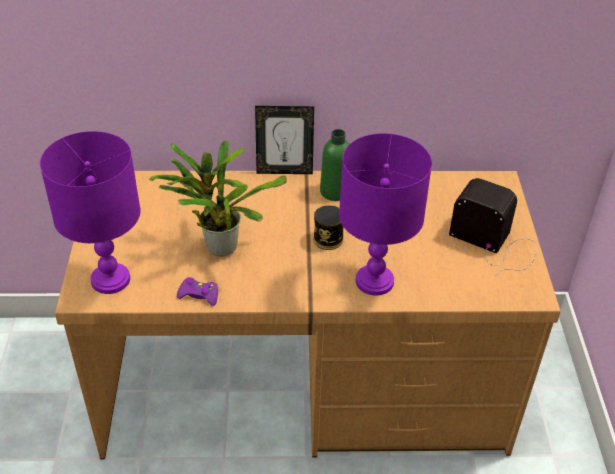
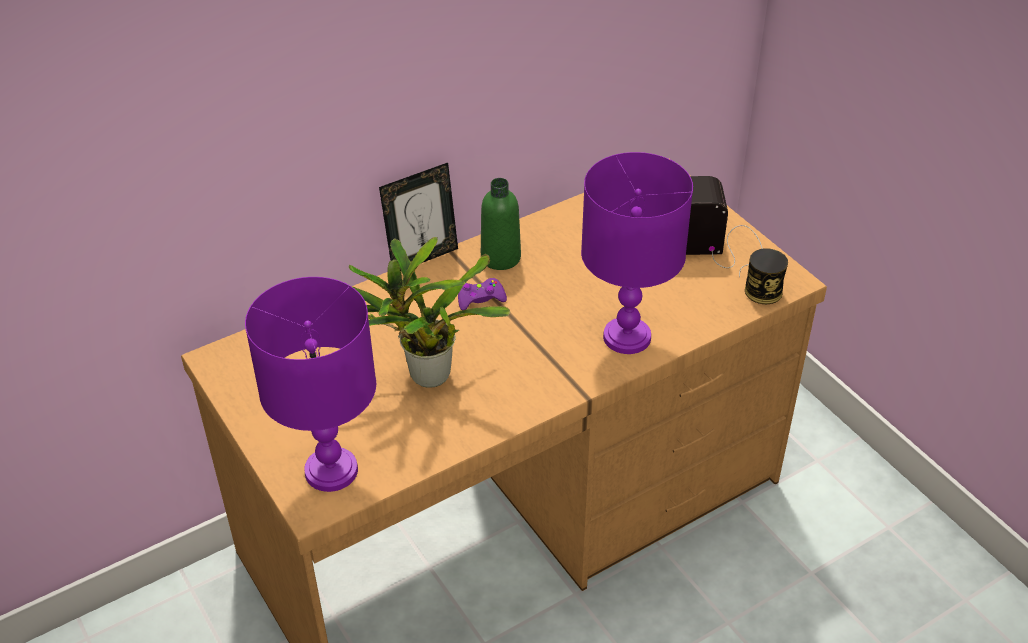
camera: 30 degrees left, 0 degrees up
(199, 295) = (452, 439): purple game controller -> purple game controller (480, 299)
(328, 239) = (539, 314): can -> can (763, 291)

